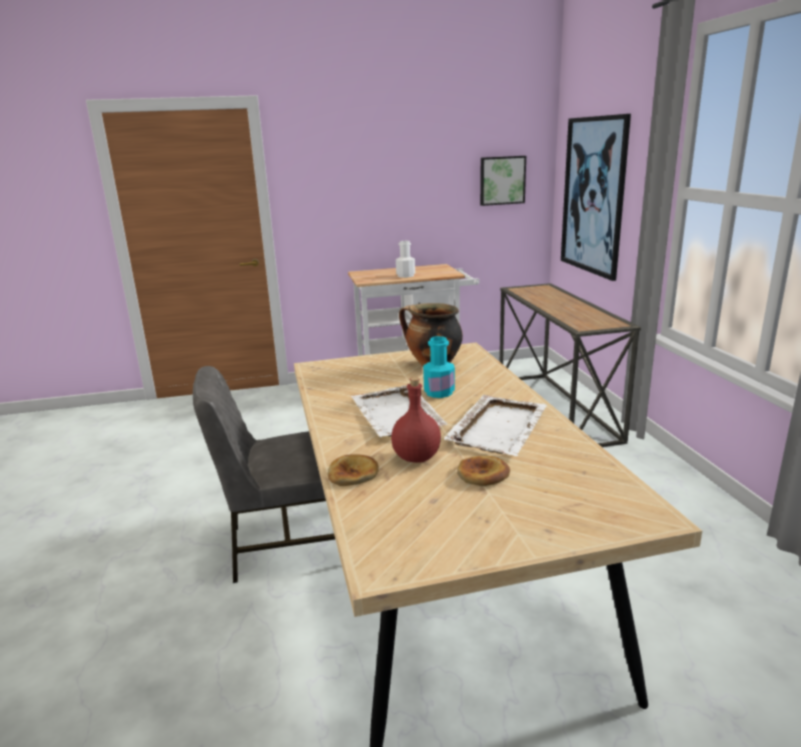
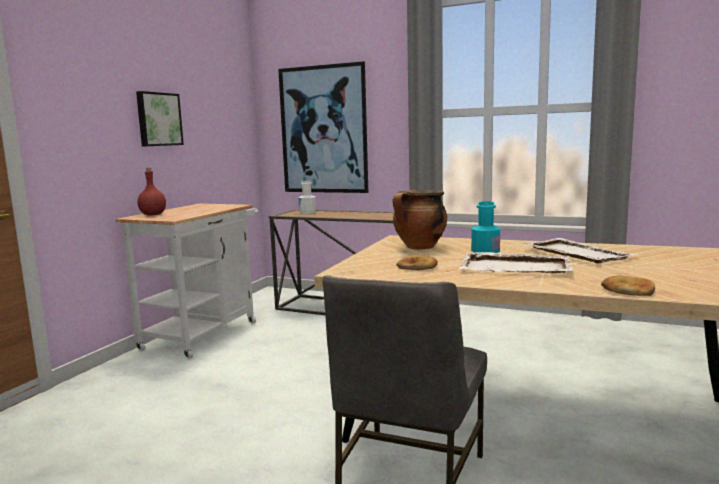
camera: 55 degrees left, 10 degrees down
(405, 276) = (199, 211): white bottle -> white bottle (307, 212)
(417, 458) = (612, 273): red bottle -> red bottle (153, 215)
(482, 474) = (656, 266): bread -> bread (417, 267)
(502, 180) = (227, 121): picture -> picture (158, 119)

